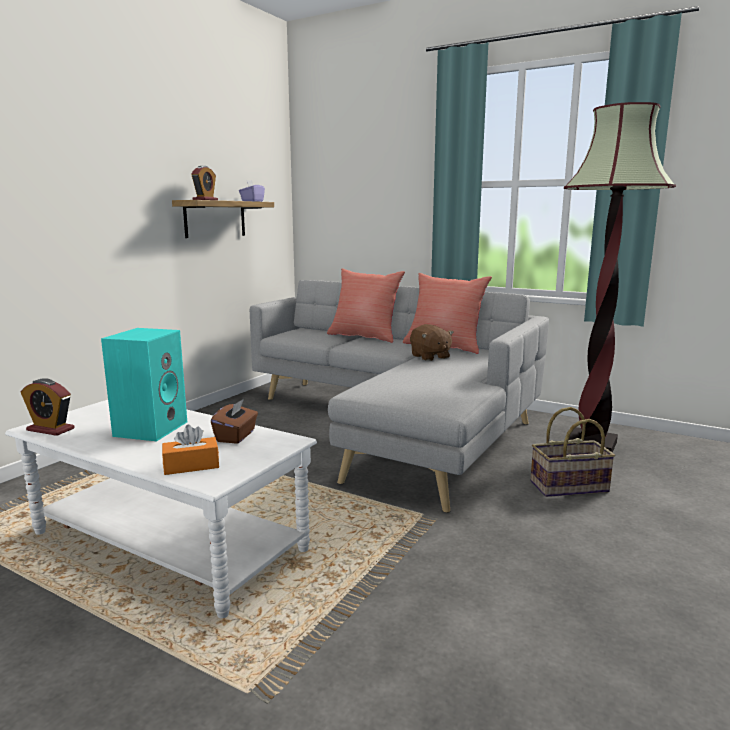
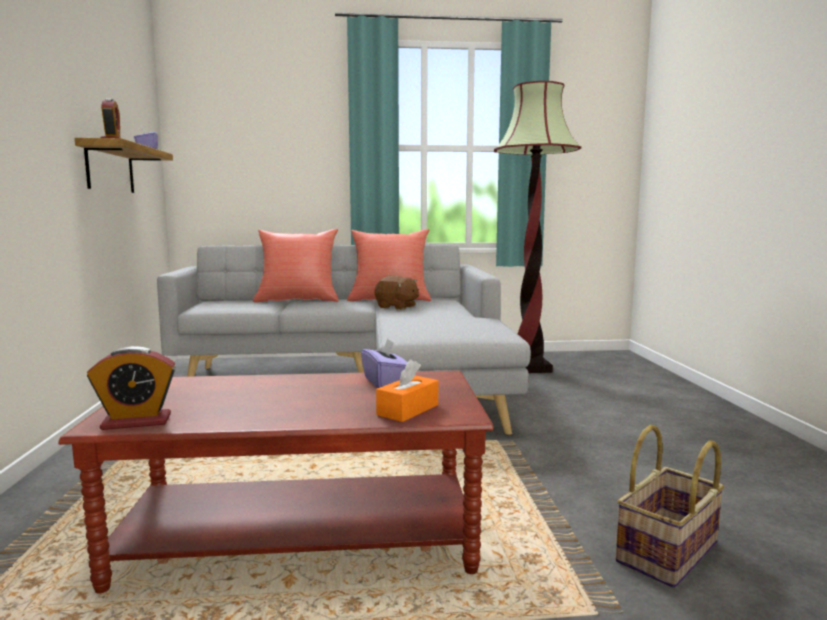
camera: 35 degrees left, 5 degrees down
(150, 428) = (273, 395): turquoise speaker -> none
(168, 541) = (301, 536): white coffee table -> brown coffee table
(236, 436) = (385, 382): brown tissue box -> purple tissue box
(569, 487) = (560, 396): basket -> basket (669, 553)

